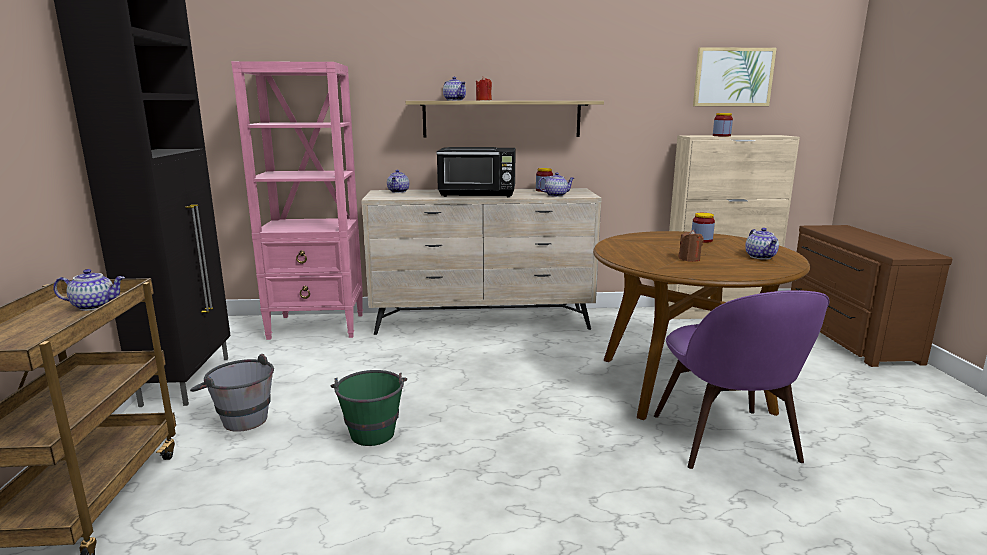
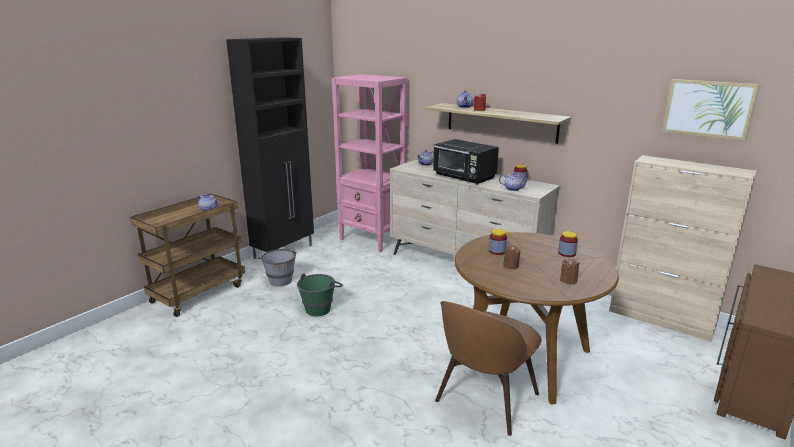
camera: 40 degrees right, 5 degrees up
(721, 136) = (674, 163): jar -> jar (497, 251)
(726, 441) = (485, 400): purple chair -> brown chair
(761, 257) = (568, 280): teapot -> brown candle

